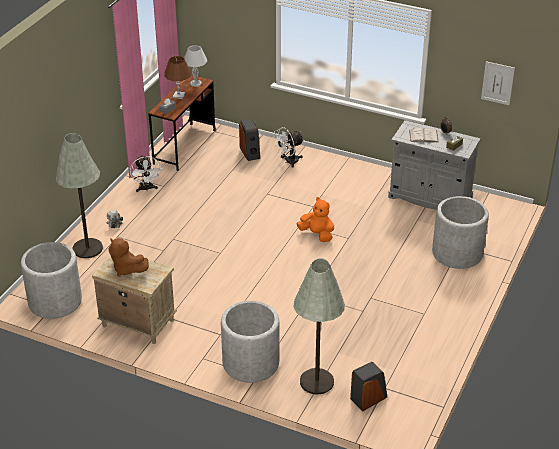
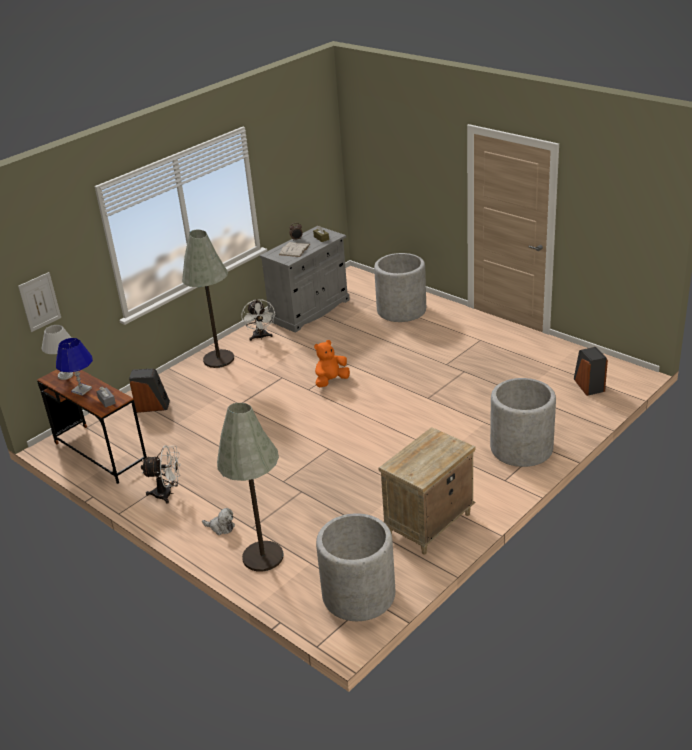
camera: 70 degrees left, 5 degrees down
(127, 269) = (422, 460): brown plush toy -> none
(179, 95) = (81, 390): brown table lamp -> blue table lamp
(288, 161) = (190, 382): white fan -> white fan (260, 337)
(316, 381) = (559, 411): grey floor lamp -> grey floor lamp (218, 359)
(497, 83) = (306, 166): picture -> picture (39, 302)

